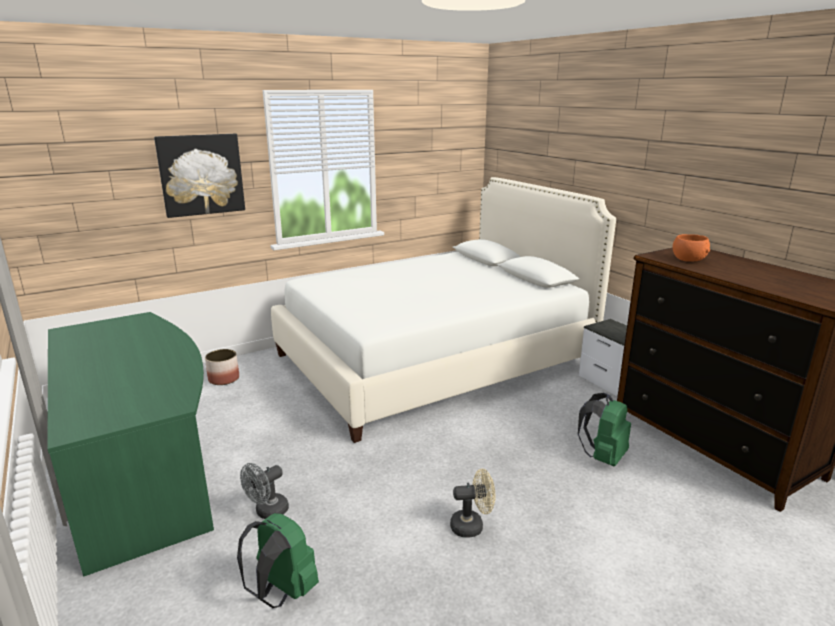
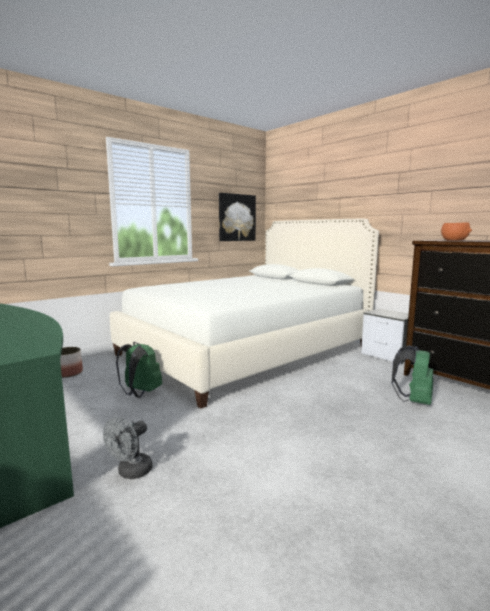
camera: 10 degrees left, 10 degrees down
(201, 174) = (52, 198): picture -> picture (236, 217)
(282, 592) = (166, 551): green backpack -> green backpack (140, 393)
(472, 526) = (337, 462): beige fan -> none

